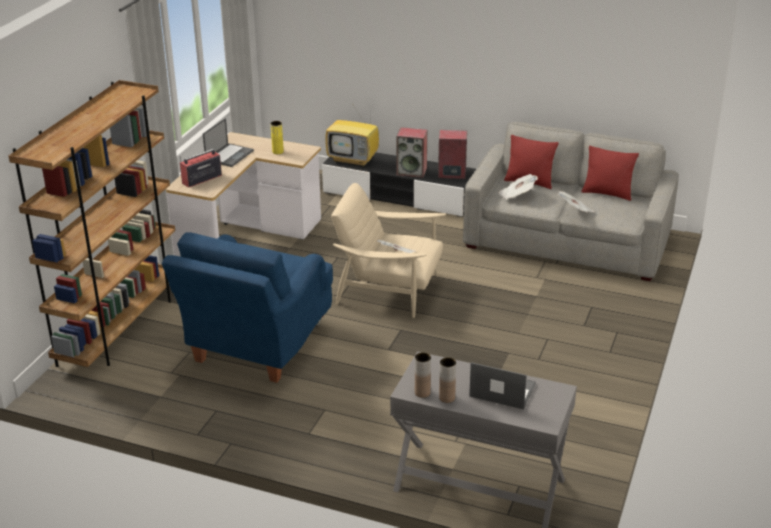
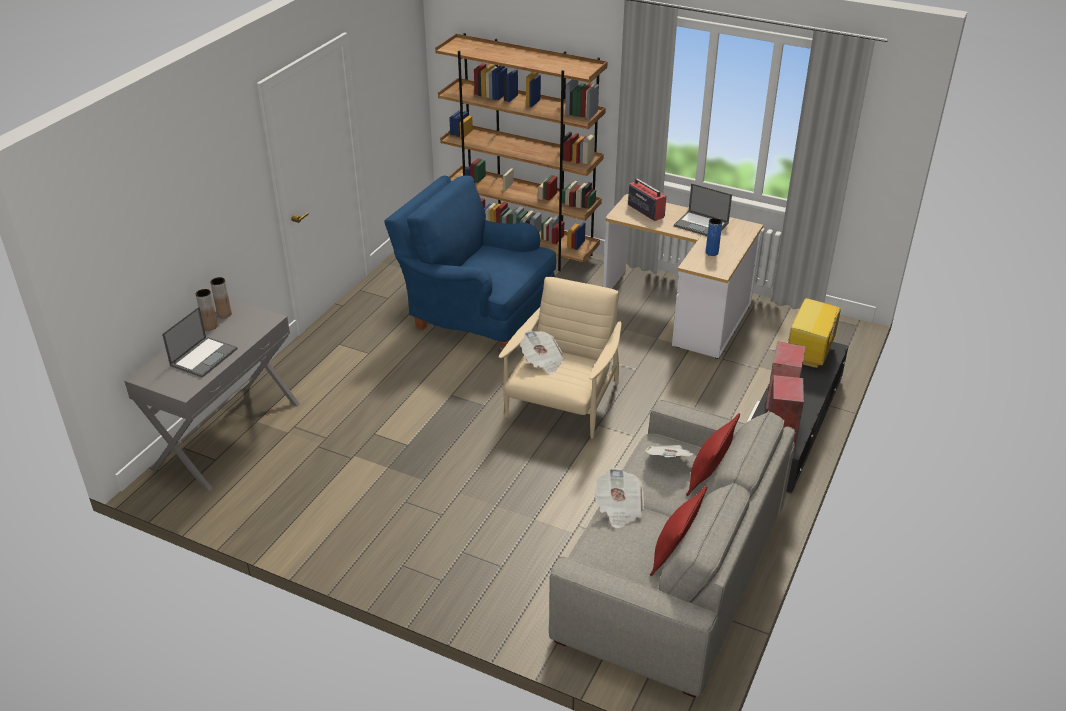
camera: 95 degrees right, 5 degrees up
(278, 152) = (712, 252): yellow vase -> blue vase

